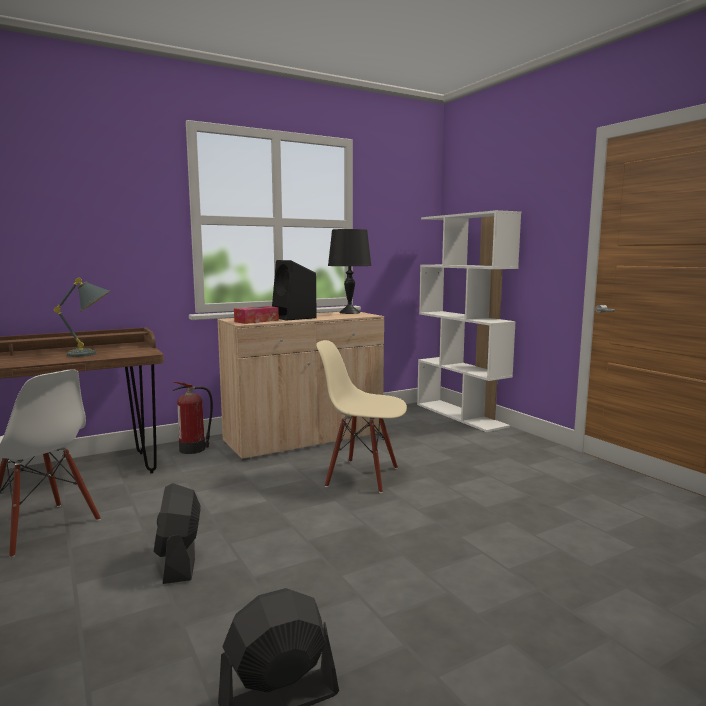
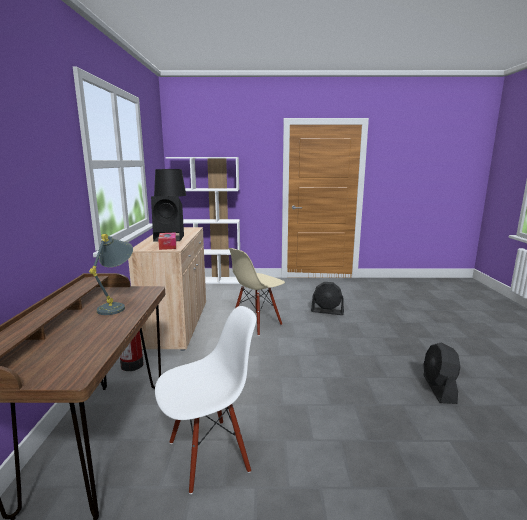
camera: 60 degrees left, 5 degrees up
(179, 561) = (311, 396): black fan -> black fan (327, 311)

